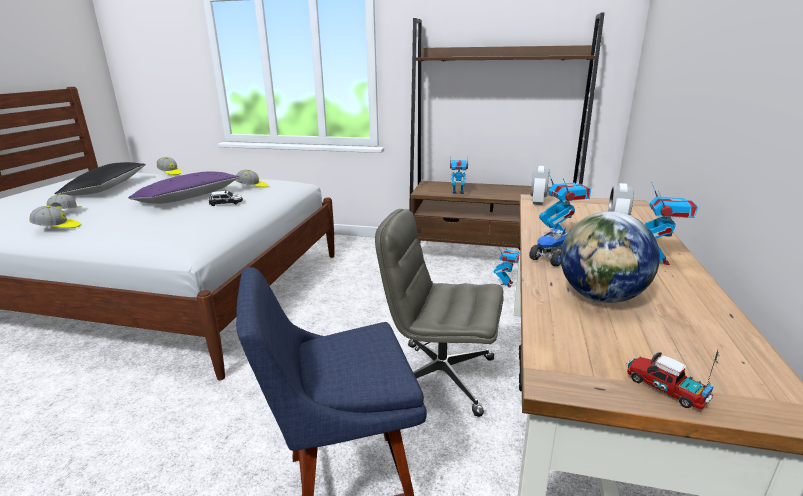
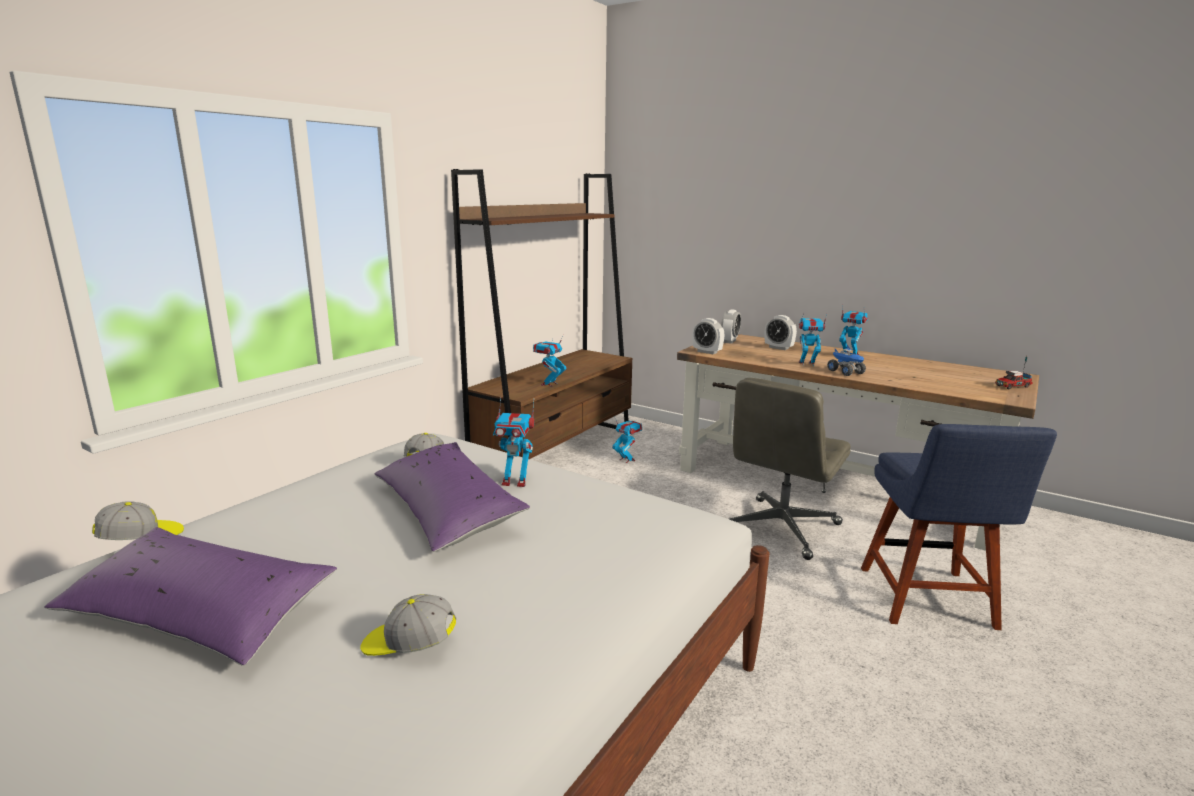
camera: 70 degrees left, 5 degrees down
(57, 227) = (526, 641): cap -> none
(106, 188) = (199, 613): black pillow -> purple pillow
(226, 203) = (515, 482): toy car -> toy robot
(601, 297) = (910, 375): globe -> none
(603, 205) = (729, 341): none -> alarm clock

